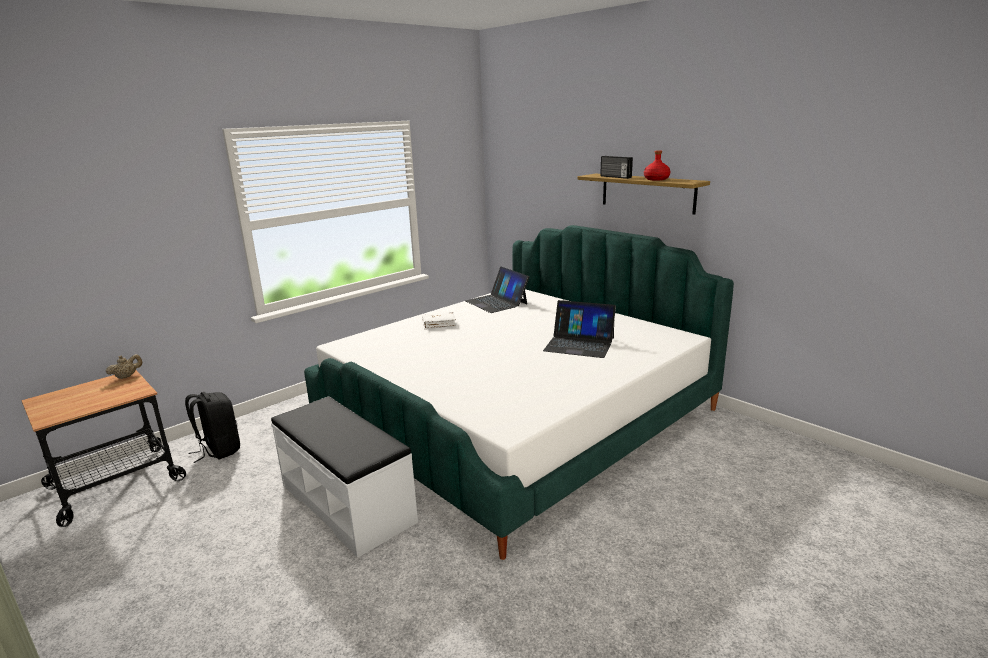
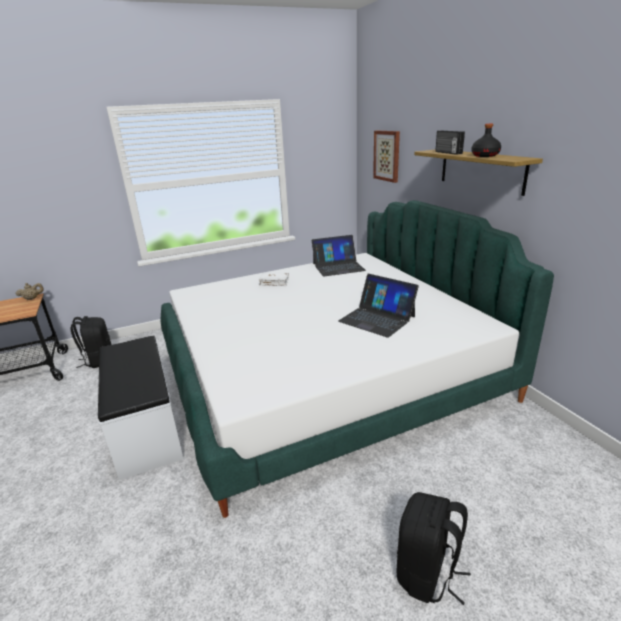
camera: 20 degrees right, 5 degrees up
(496, 302) = (338, 267): laptop -> laptop turned 90 degrees counterclockwise
(530, 180) = (387, 156): none -> picture
(656, 179) = (485, 155): red bottle -> black bottle
(713, 551) = (427, 573): none -> black backpack

